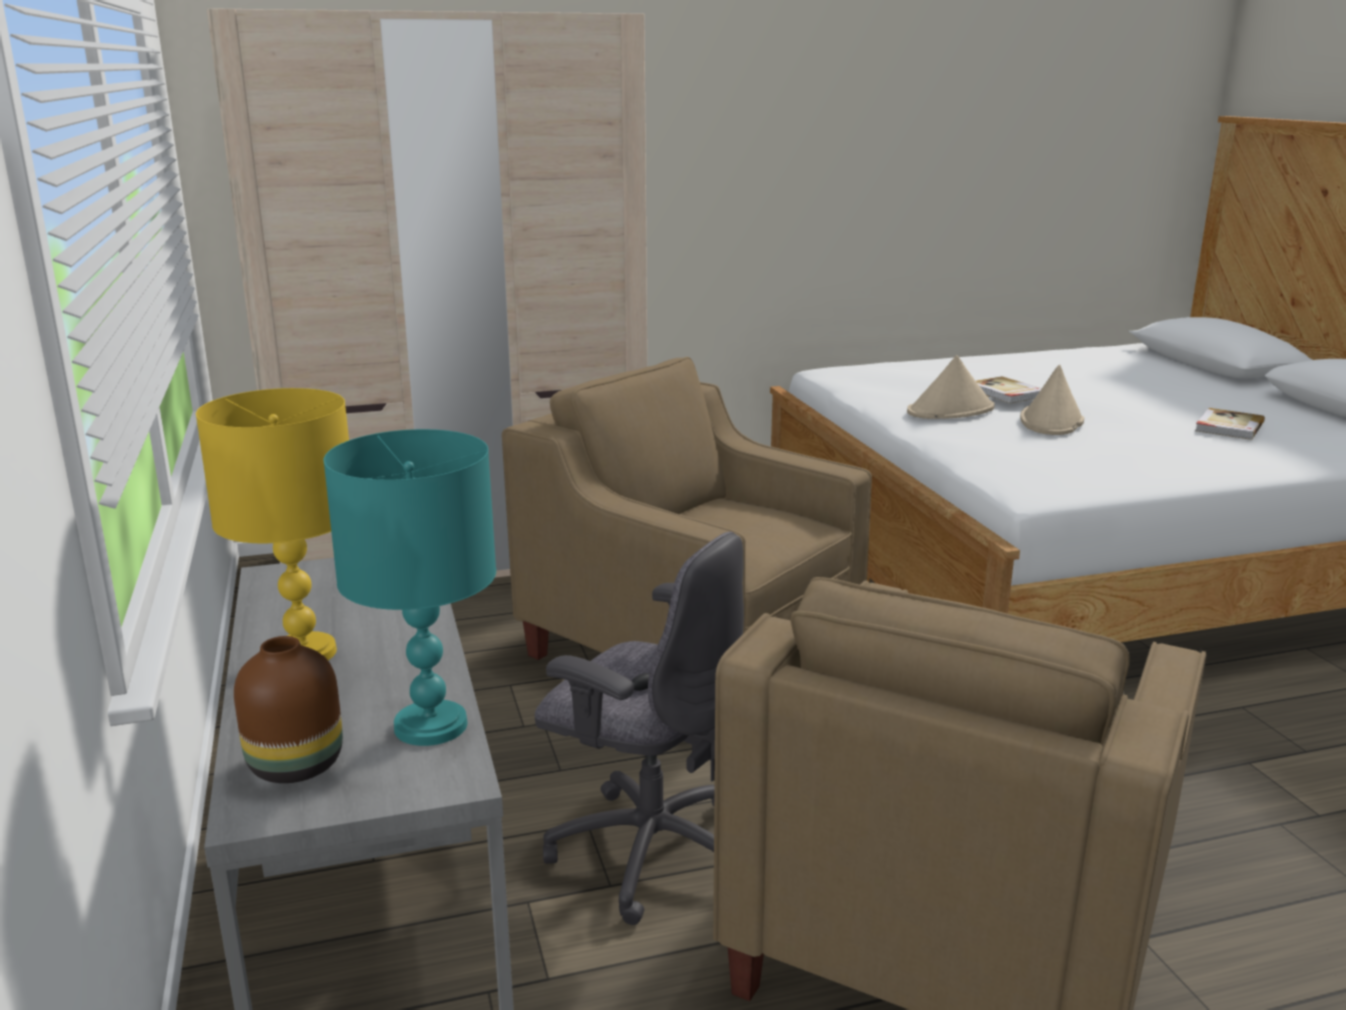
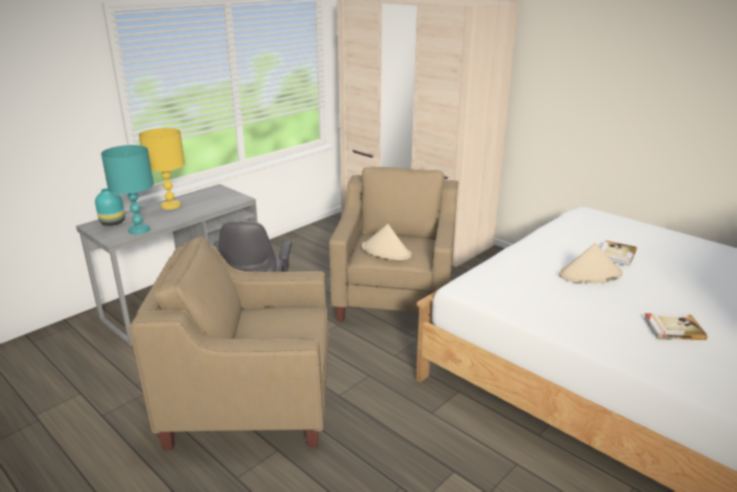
camera: 60 degrees right, 5 degrees up
(299, 764) = (113, 223): brown vase -> turquoise vase
(951, 411) = (562, 248): beige hat -> beige hat (386, 251)

